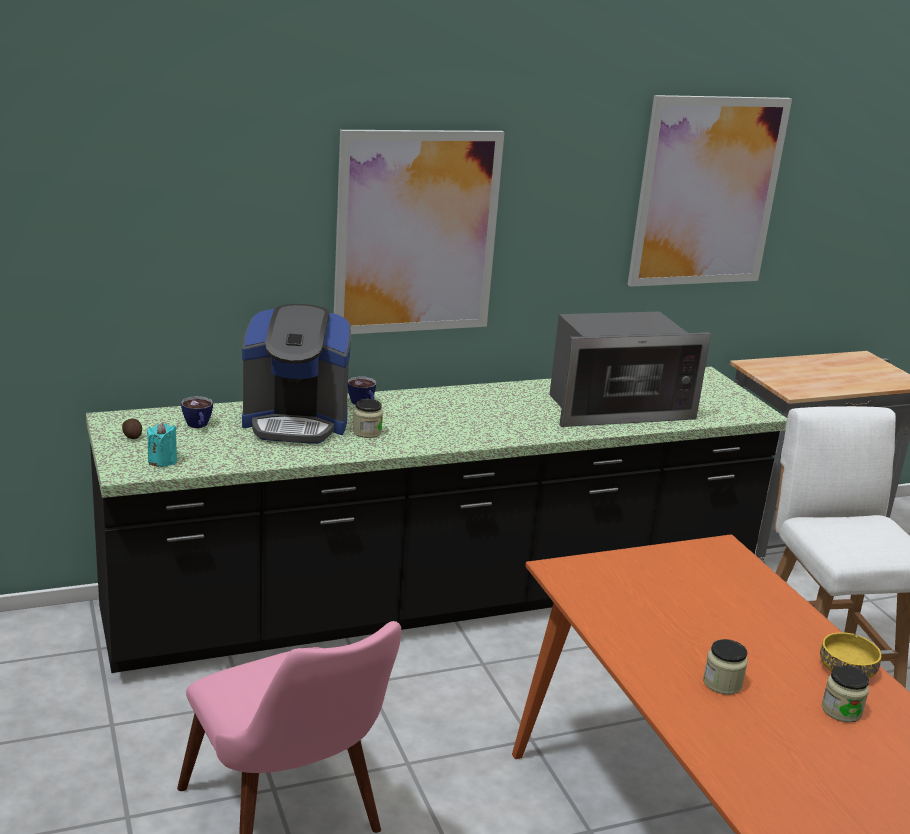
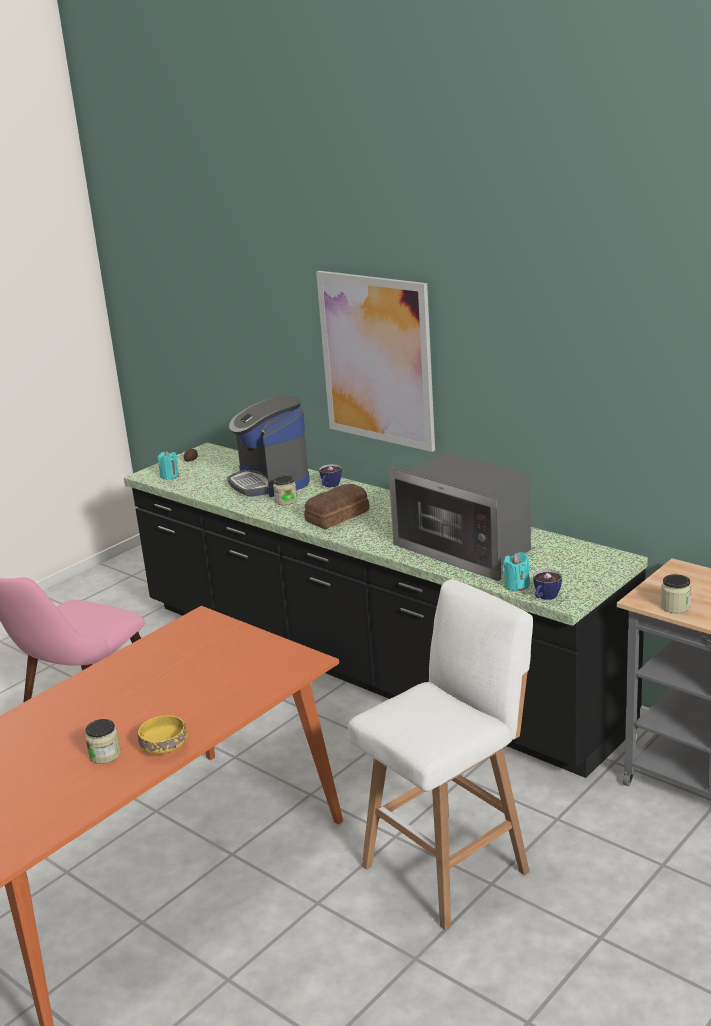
camera: 65 degrees right, 0 degrees up
(198, 426) = (227, 466): cup -> cup (545, 597)
(453, 424) = (339, 516): none -> bread
(707, 192) = (622, 367): picture -> none
(714, 417) = (516, 586): none -> turquoise candle
(722, 683) = (103, 705): jar -> jar (675, 607)

